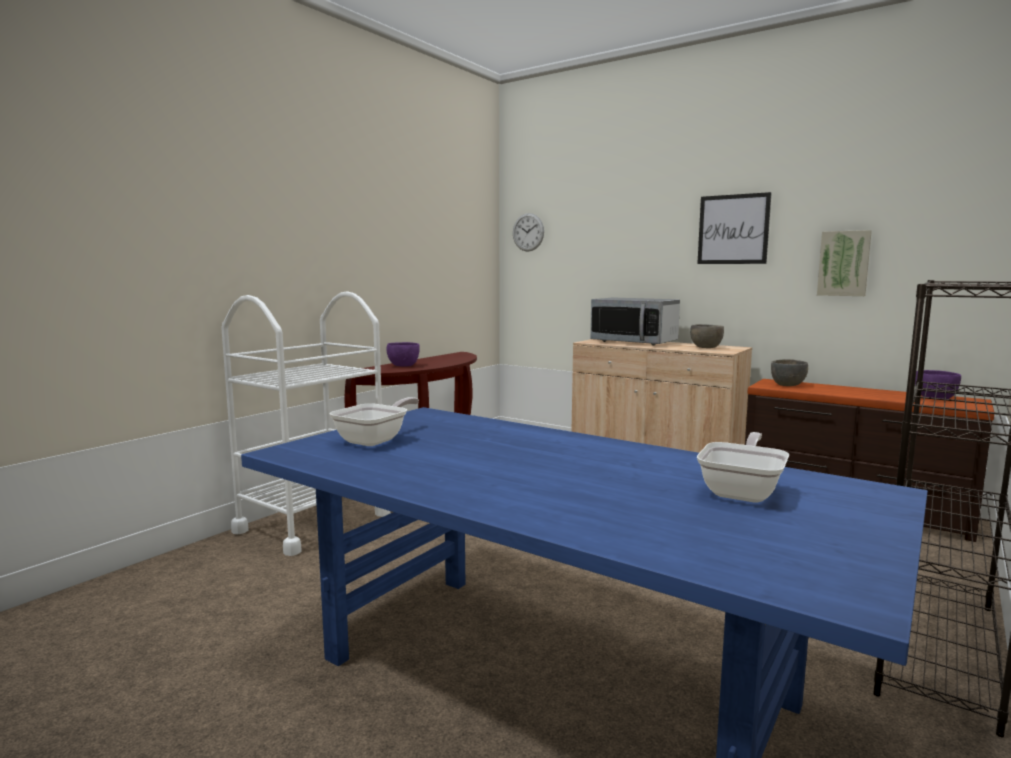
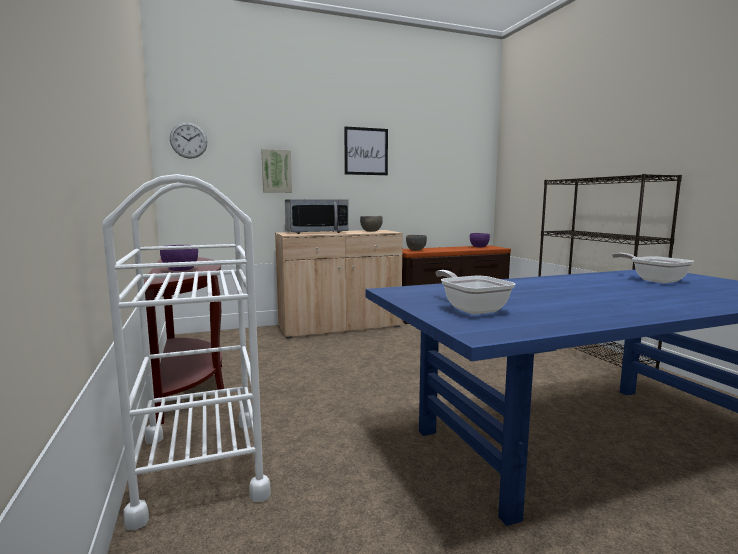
camera: 55 degrees left, 0 degrees up
(844, 263) = (426, 176): picture -> picture (276, 171)

